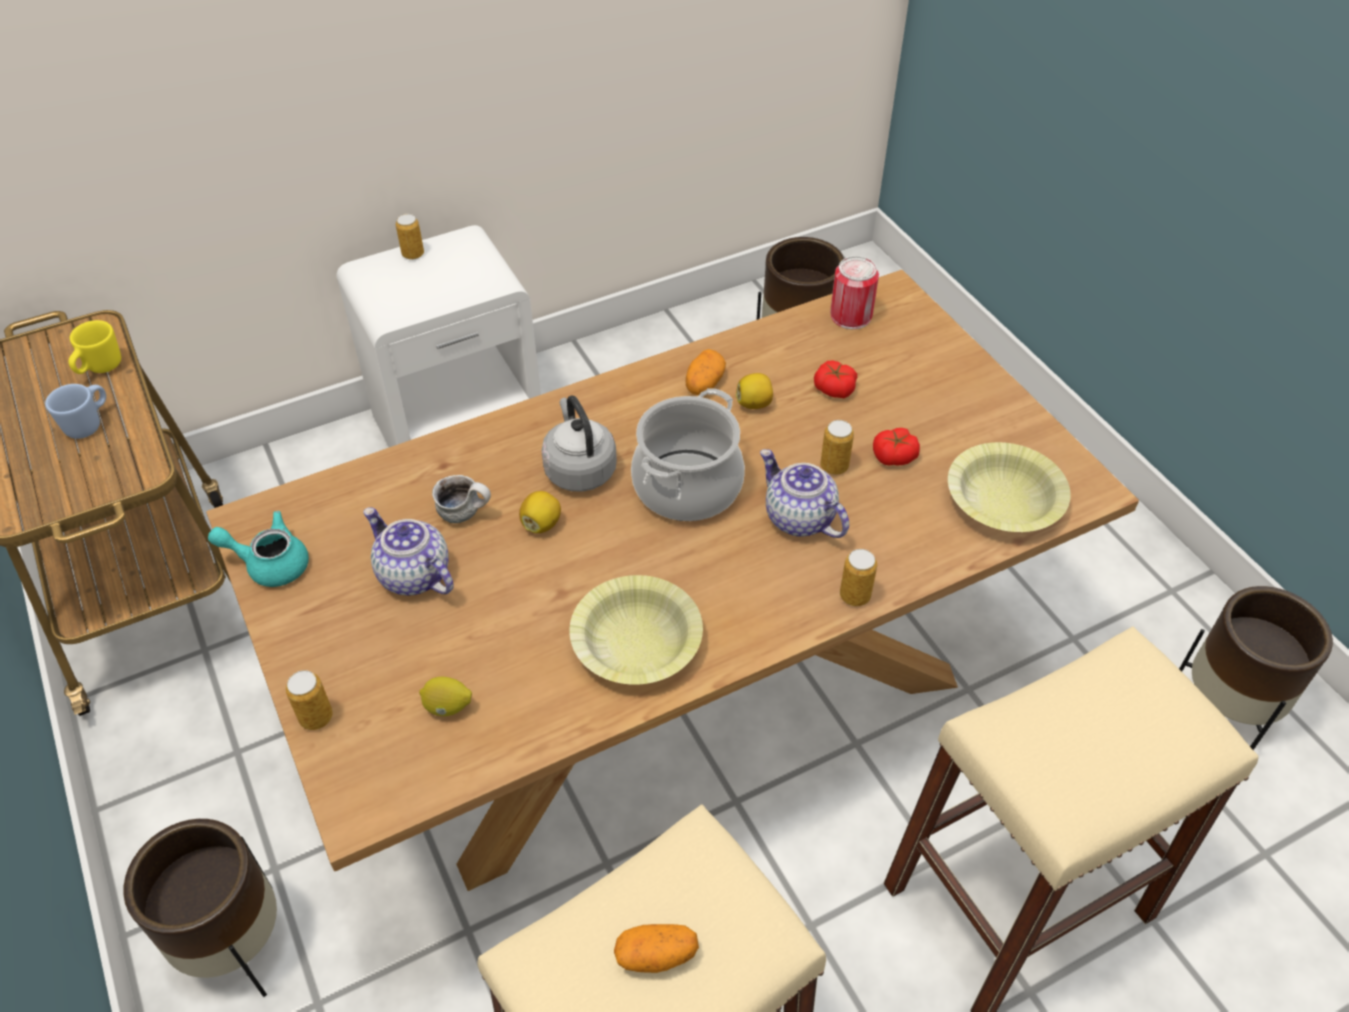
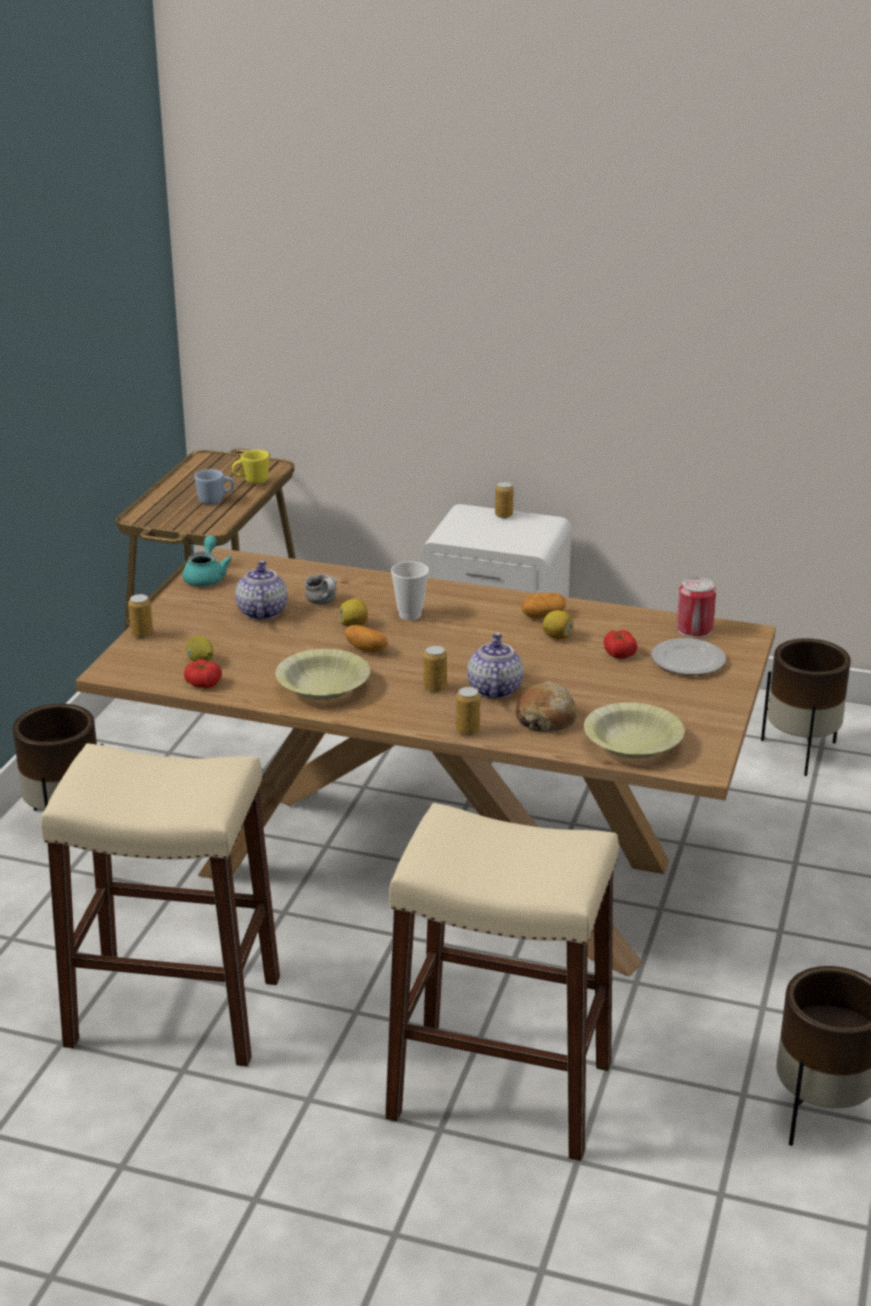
camera: 45 degrees right, 20 degrees down
(270, 563) = (206, 577): turquoise teapot -> turquoise teapot turned 45 degrees clockwise
(579, 468) = (410, 615): grey kettle -> cup
(656, 955) = (153, 785): potato -> potato (366, 648)
(687, 485) = (455, 648): cooking pot -> none
(834, 466) = (555, 681): can -> can (435, 688)
(894, 456) = (600, 695): tomato -> tomato (203, 683)
(895, 523) = (546, 719): none -> bread
(900, 360) = (688, 661): none -> plate

